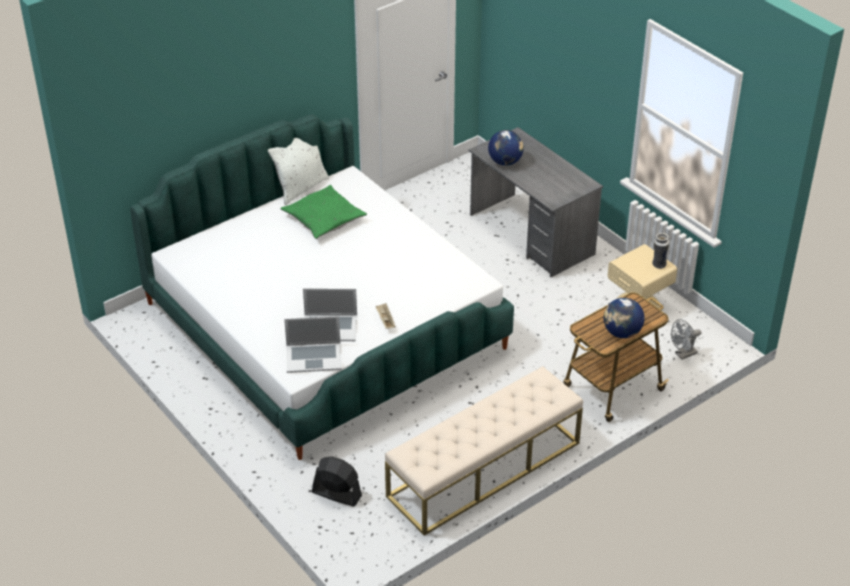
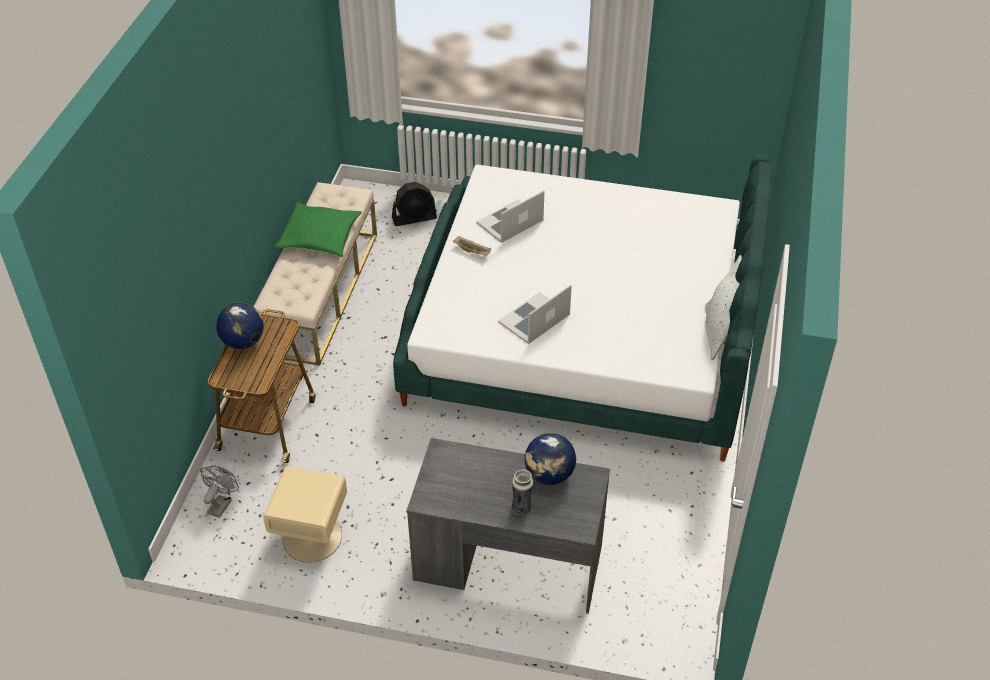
camera: 140 degrees right, 5 degrees up
(314, 357) = (491, 193): laptop -> laptop (534, 319)
(323, 219) = (651, 313): green pillow -> green pillow (320, 237)
(658, 265) = (285, 503): vase -> vase (521, 508)

